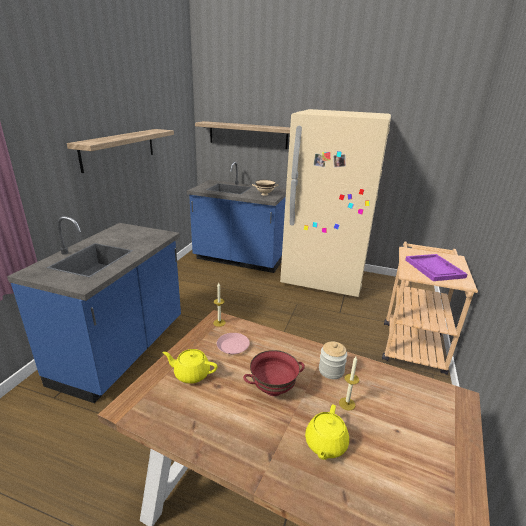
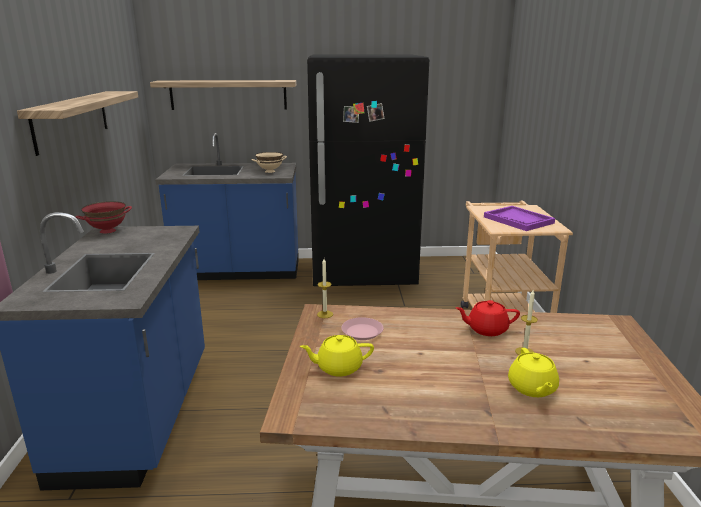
camera: 20 degrees left, 5 degrees down
(273, 389) = (442, 358): red bowl -> red bowl (107, 231)
(323, 279) = (363, 273): beige fridge -> black fridge
(331, 370) = (486, 329): jar -> red teapot

